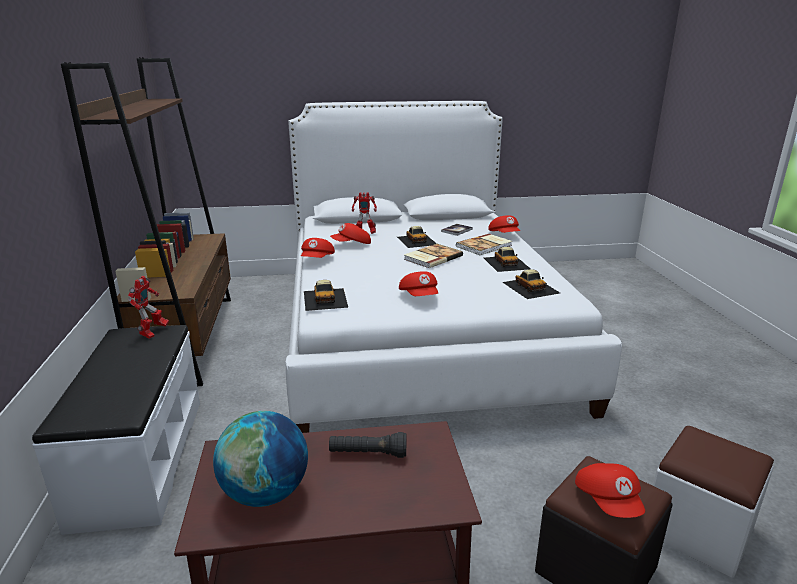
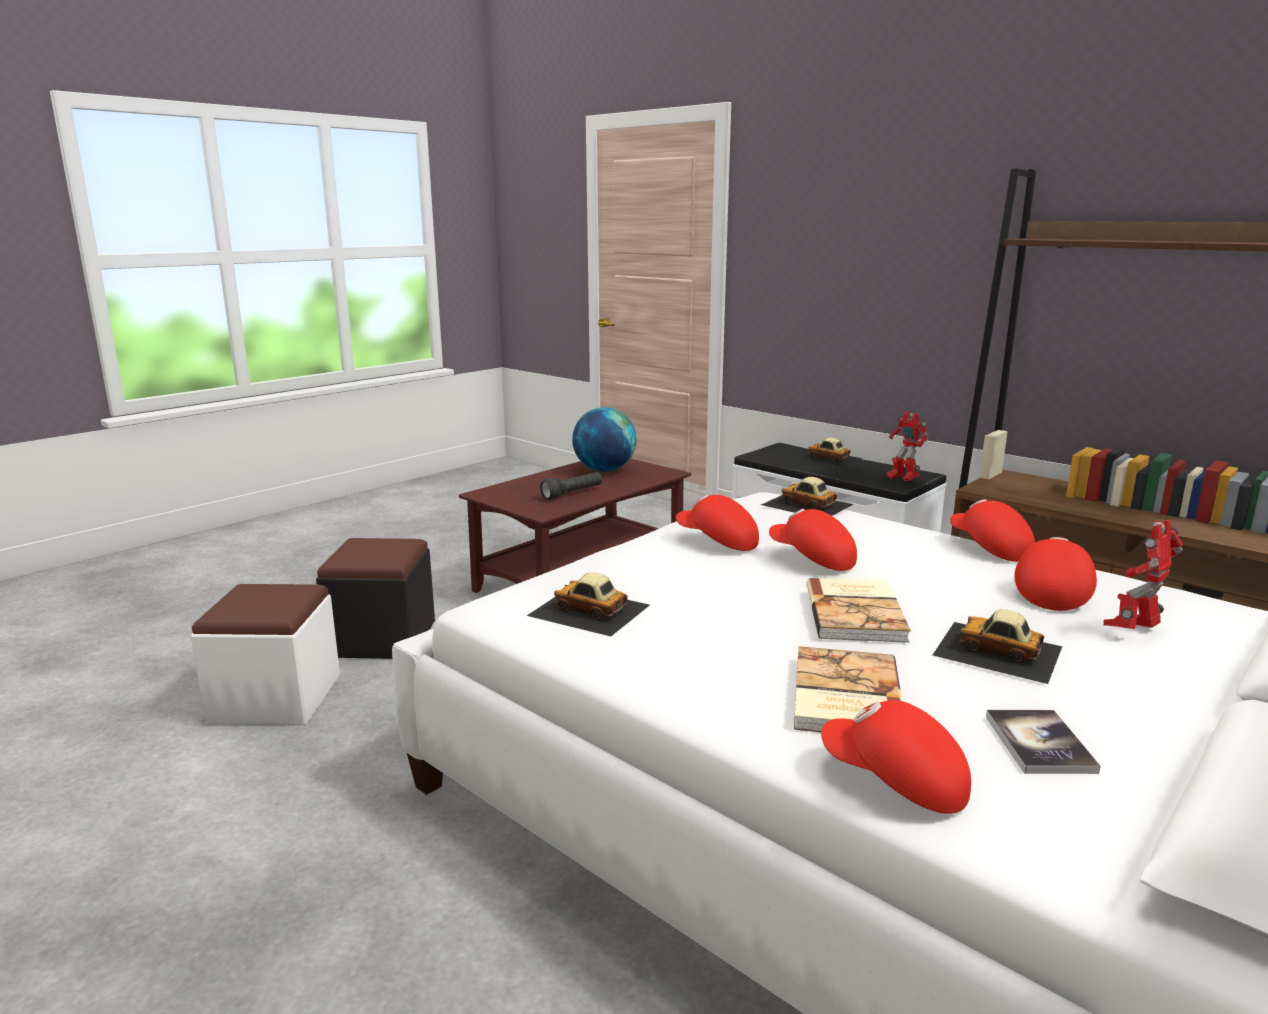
camera: 140 degrees right, 5 degrees down
(506, 263) = (711, 656): toy car -> toy car (827, 458)
(609, 501) = (373, 544): red cap -> red cap (812, 559)

